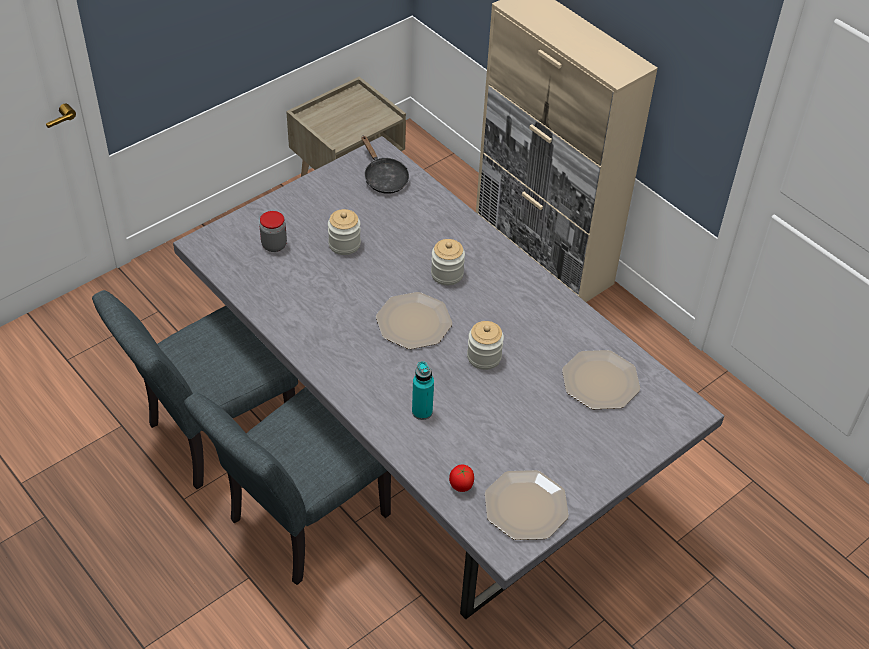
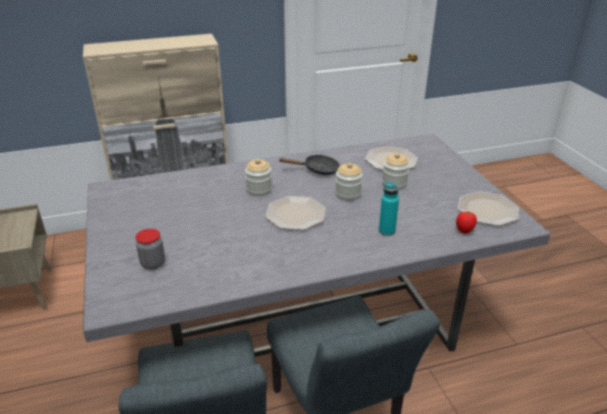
camera: 65 degrees left, 15 degrees down
(344, 244) = (187, 226): jar -> jar (394, 184)
(384, 178) = (135, 192): black frying pan -> black frying pan (317, 170)

